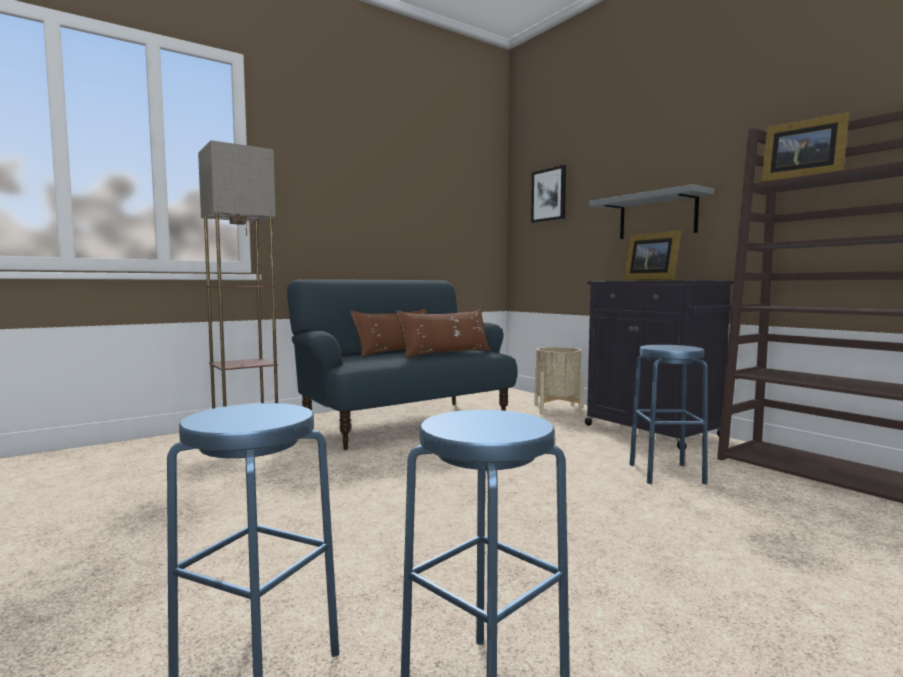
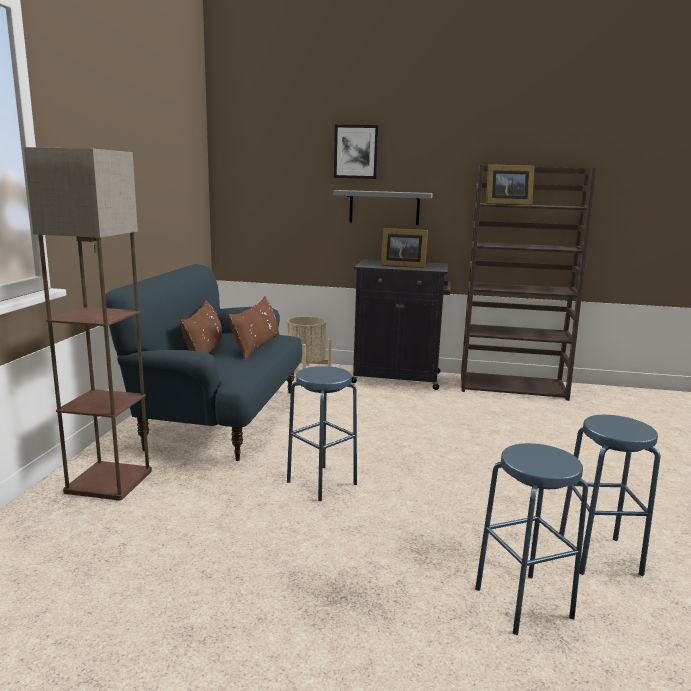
camera: 45 degrees left, 10 degrees up
(549, 195) = (267, 170): picture -> picture (356, 152)
(666, 473) = (458, 410): blue stool -> blue stool (322, 482)

